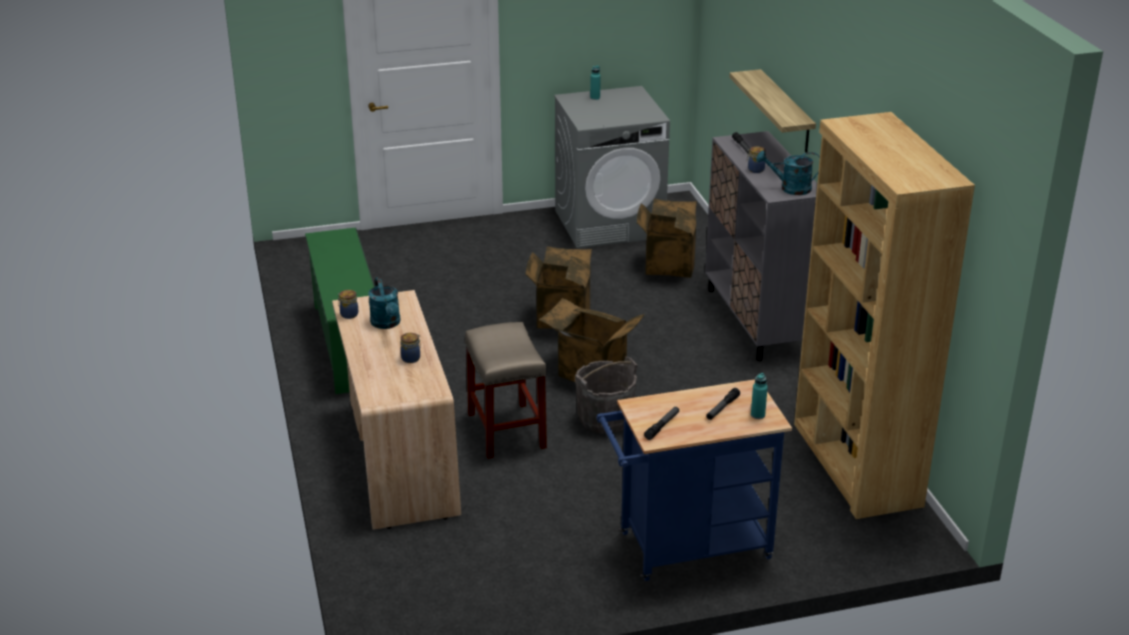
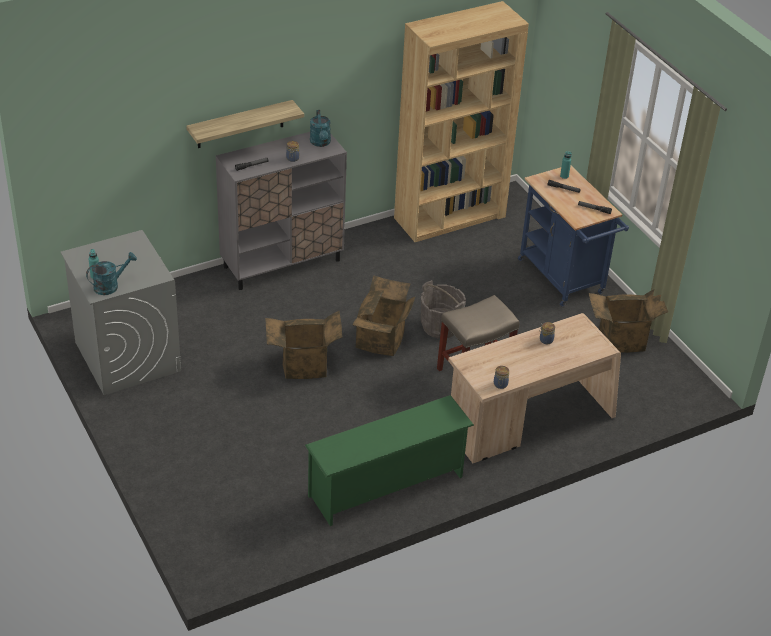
camera: 105 degrees left, 10 degrees up
(387, 324) = (505, 361): turquoise watering can -> turquoise watering can (110, 285)
(667, 265) = (200, 315): cardboard box -> cardboard box (621, 340)

